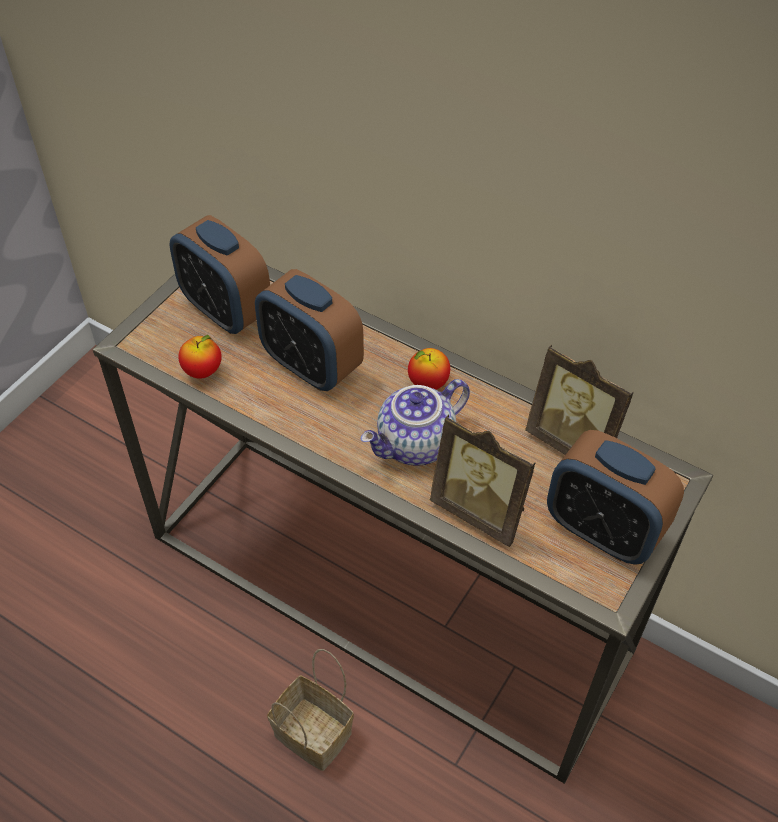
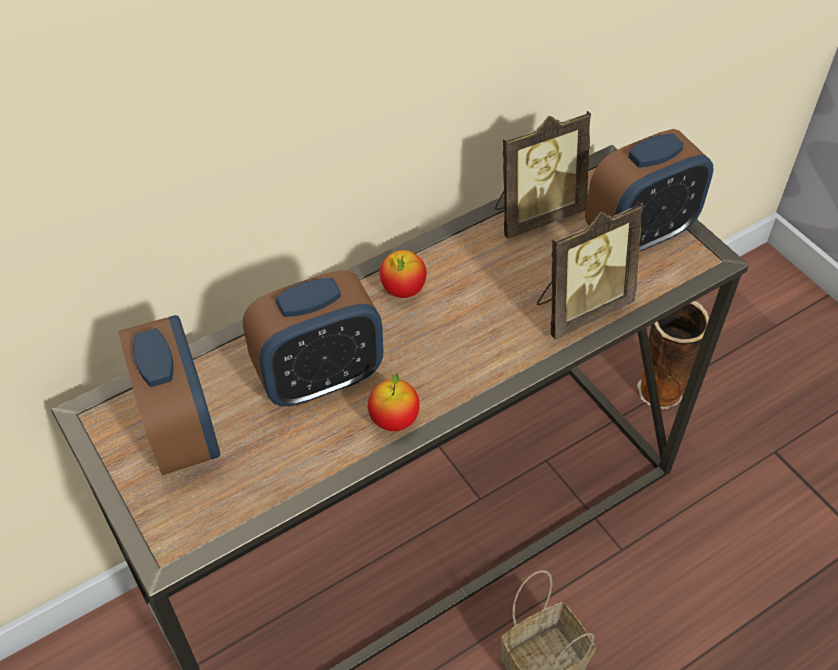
camera: 65 degrees left, 0 degrees up
(203, 371) = (265, 483): apple -> apple (394, 420)
(226, 311) = (182, 431): alarm clock -> alarm clock turned 90 degrees counterclockwise
(416, 445) = (476, 328): teapot -> none
(654, 744) = (659, 392): none -> vase

